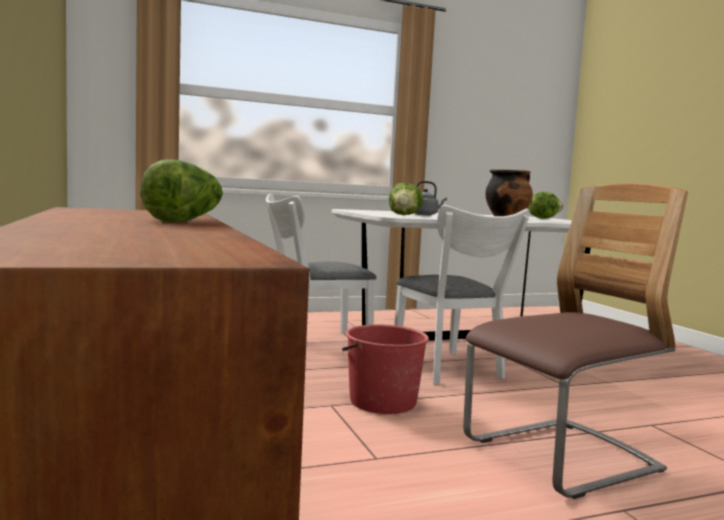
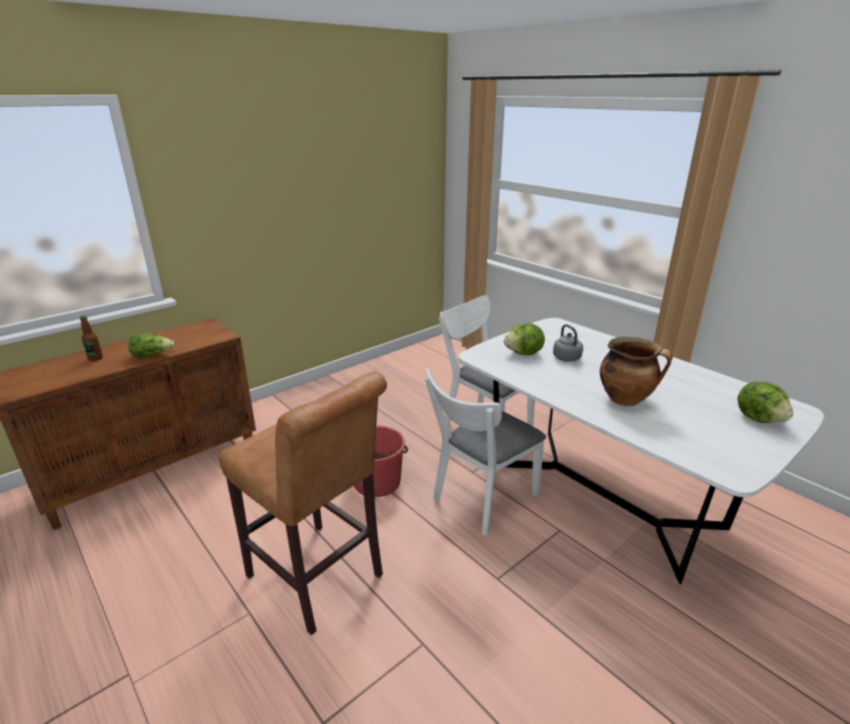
camera: 70 degrees right, 20 degrees up
(101, 228) = (95, 358): none -> bottle
(560, 457) = (319, 580): chair -> brown stool

